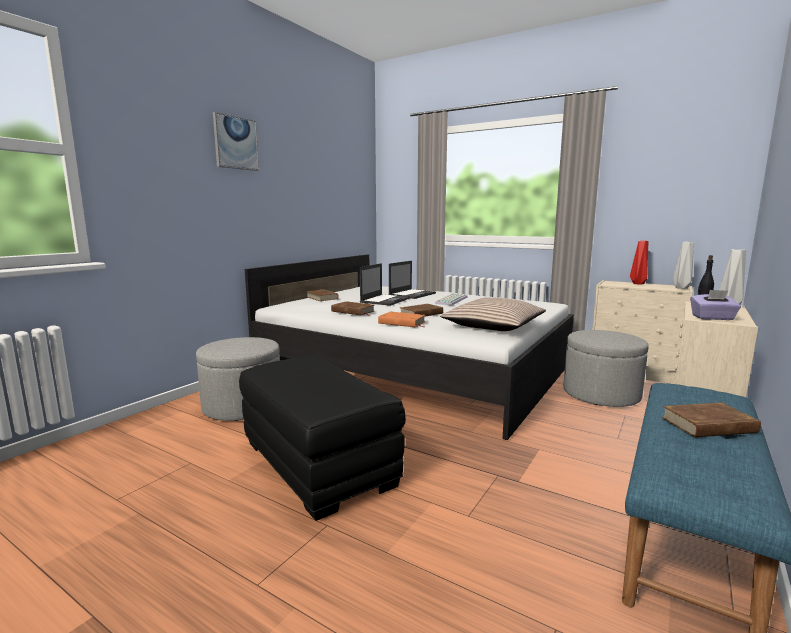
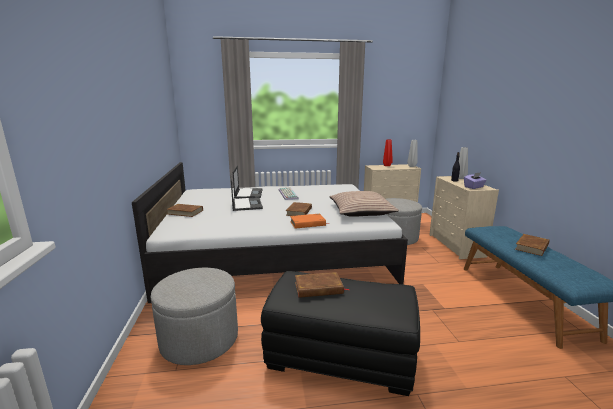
camera: 40 degrees left, 5 degrees up
(235, 143) = (107, 65): picture -> none
(353, 311) = (251, 221): brown book -> brown book (319, 288)

